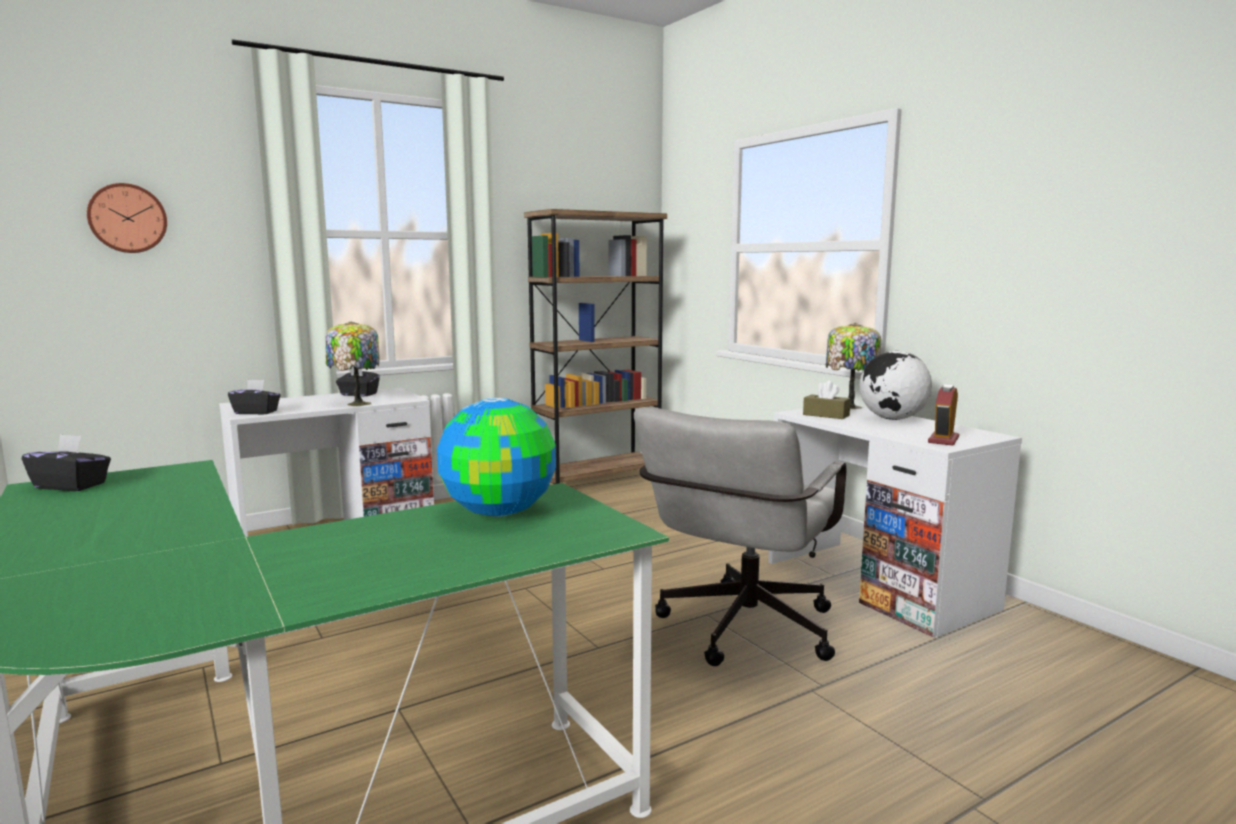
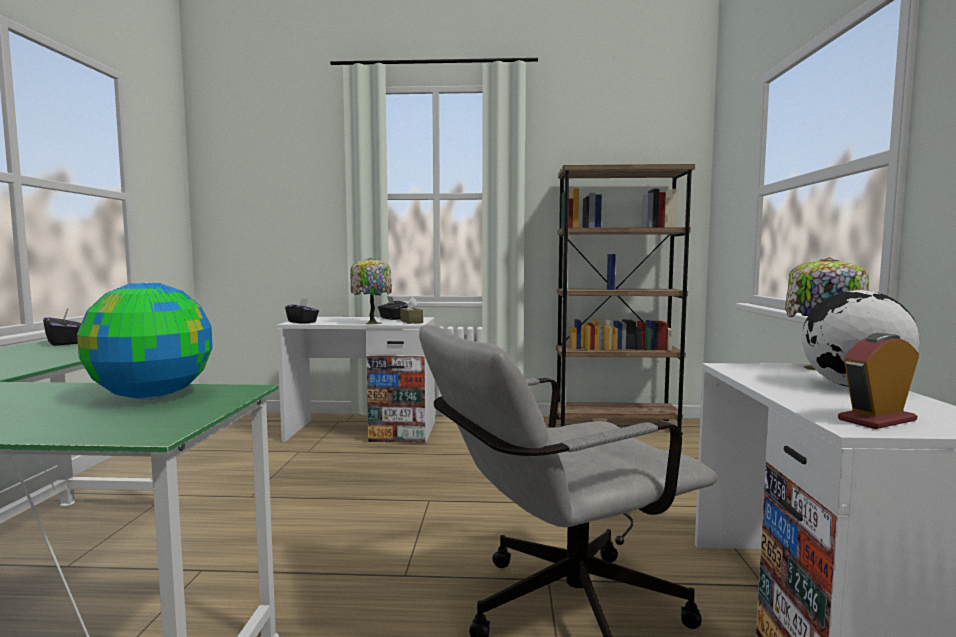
camera: 35 degrees right, 5 degrees down
(127, 218) = (269, 190): wall clock -> none
(826, 415) = (762, 372): brown tissue box -> brown tissue box (411, 321)

